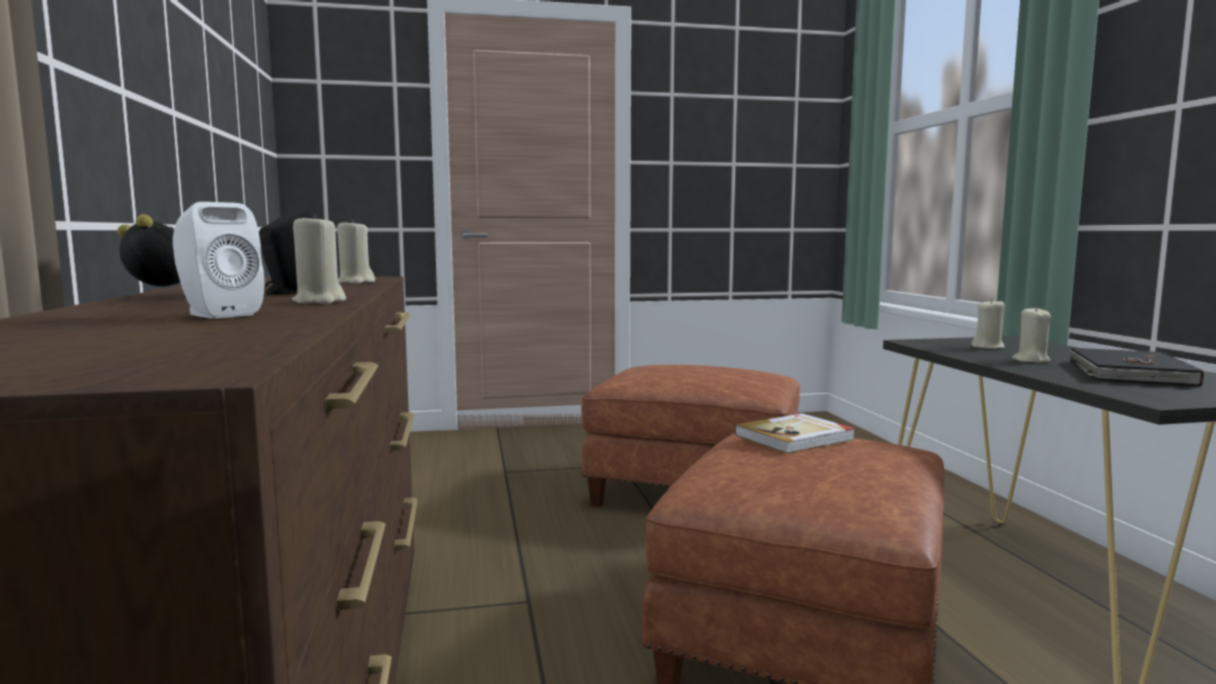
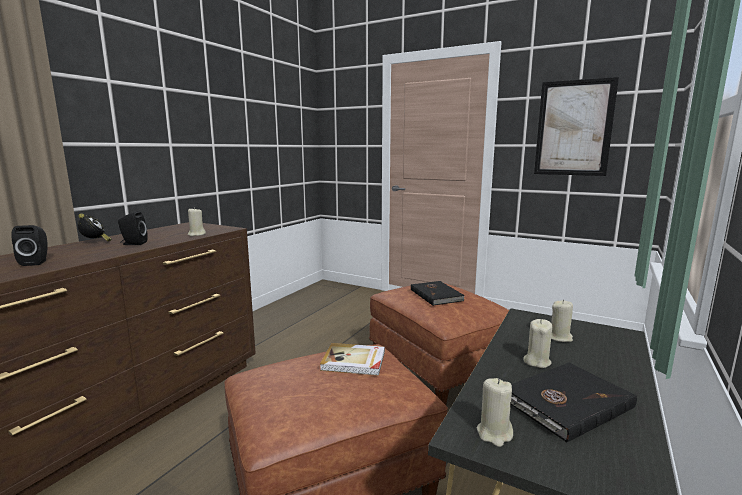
camera: 40 degrees right, 5 degrees up
(217, 314) = (36, 262): white speaker -> black speaker
(319, 301) = (99, 255): beige candle -> beige candle (494, 433)
(693, 371) = (437, 295): none -> black book
(733, 141) = (573, 128): none -> picture

